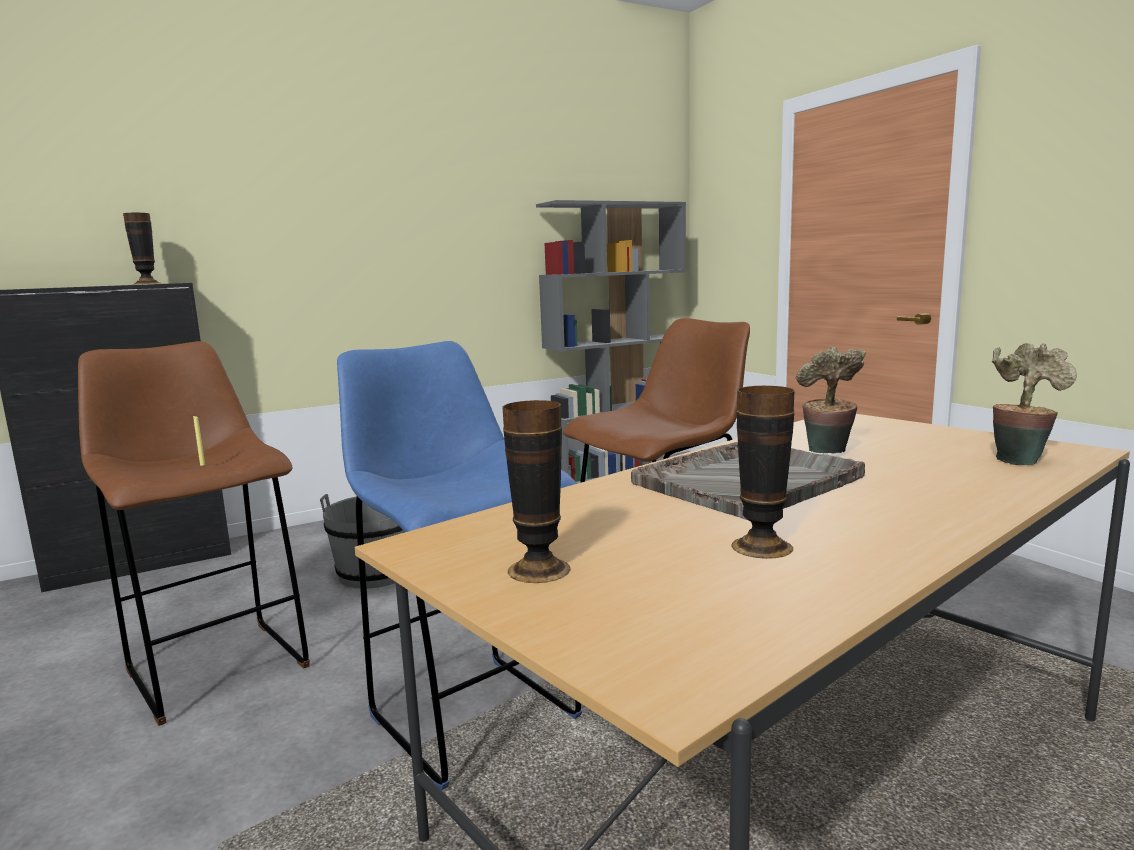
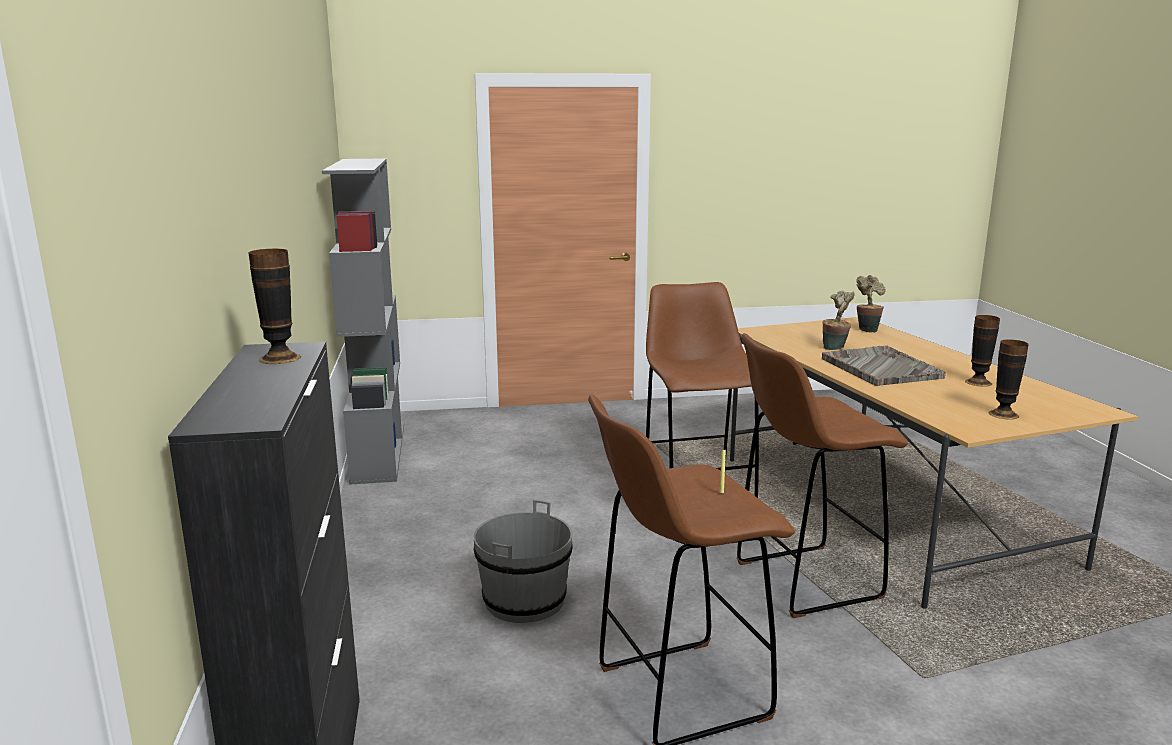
camera: 70 degrees left, 5 degrees up
(470, 713) = (803, 581): blue stool -> brown stool

